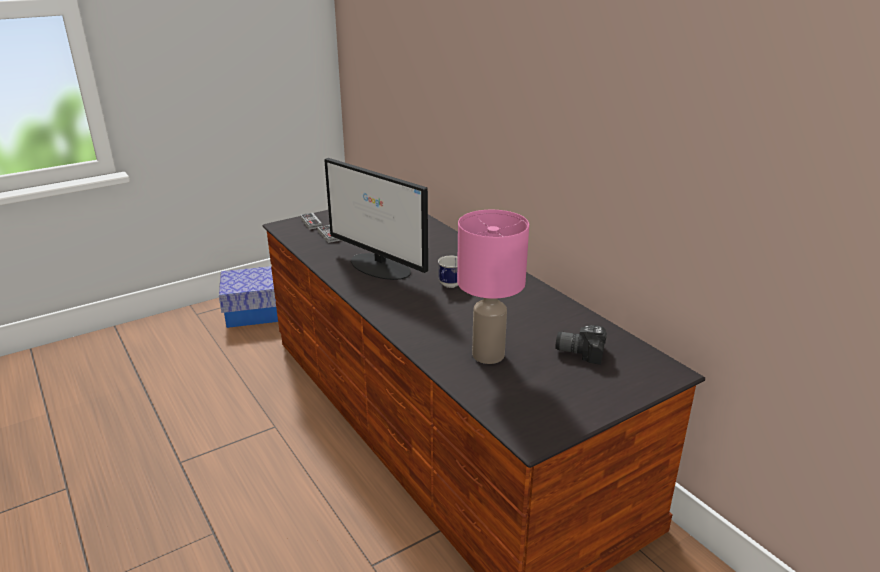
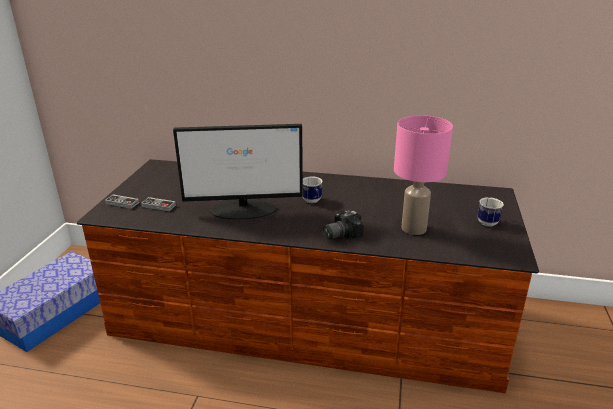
camera: 45 degrees left, 0 degrees up
(580, 351) = (447, 203): camera -> camera (340, 234)
(584, 392) = (489, 222): none -> mug

